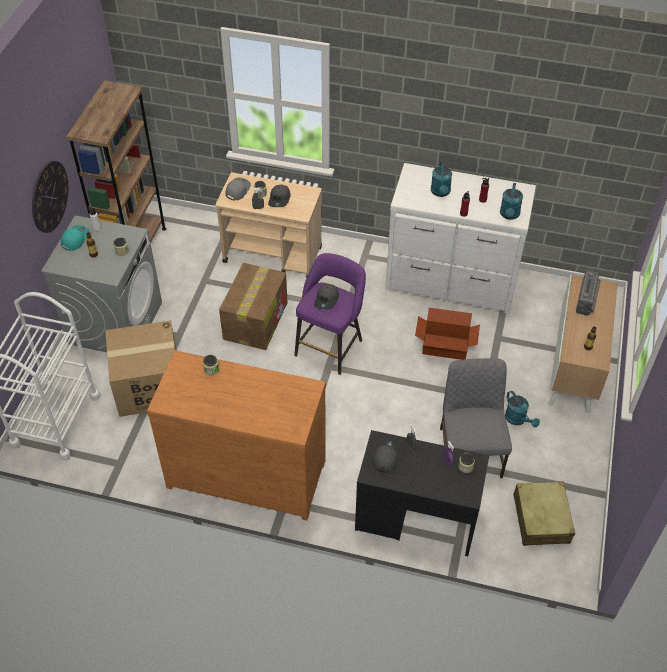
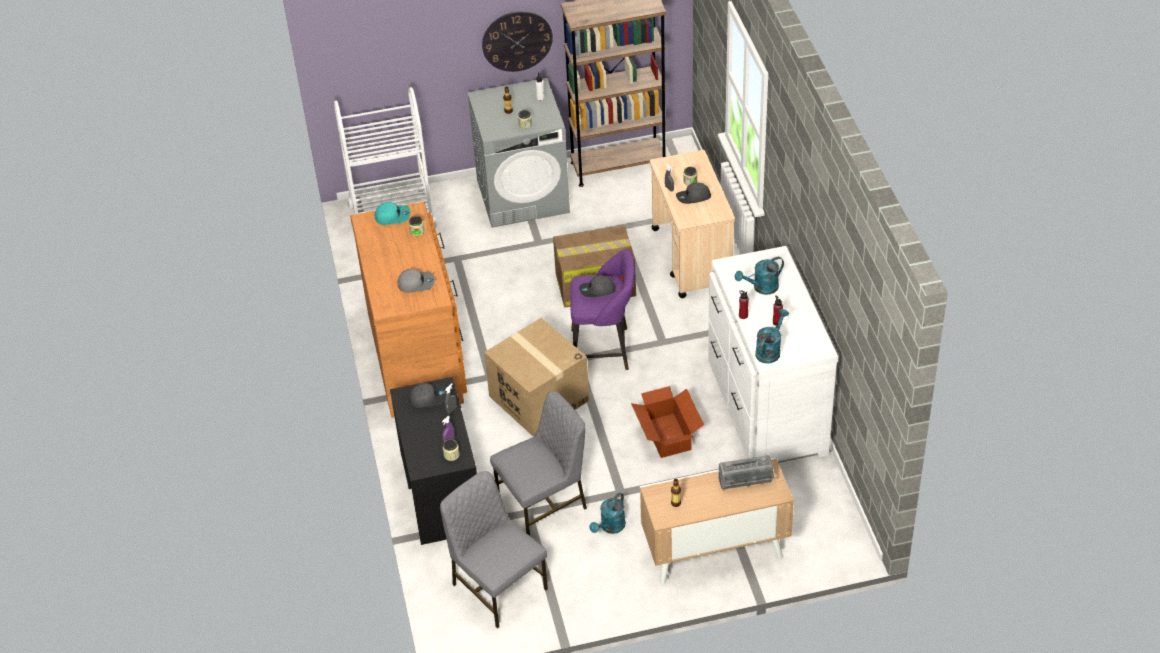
camera: 65 degrees right, 5 degrees down
(75, 239) = (518, 92): turquoise cap -> turquoise cap (393, 216)
(149, 386) = (467, 251): cardboard box -> cardboard box (538, 398)
(237, 190) = (682, 164): grey cap -> grey cap (416, 283)
(509, 215) = (770, 350): turquoise watering can -> turquoise watering can turned 135 degrees clockwise
(541, 519) = (497, 586): beige suitcase -> grey chair

